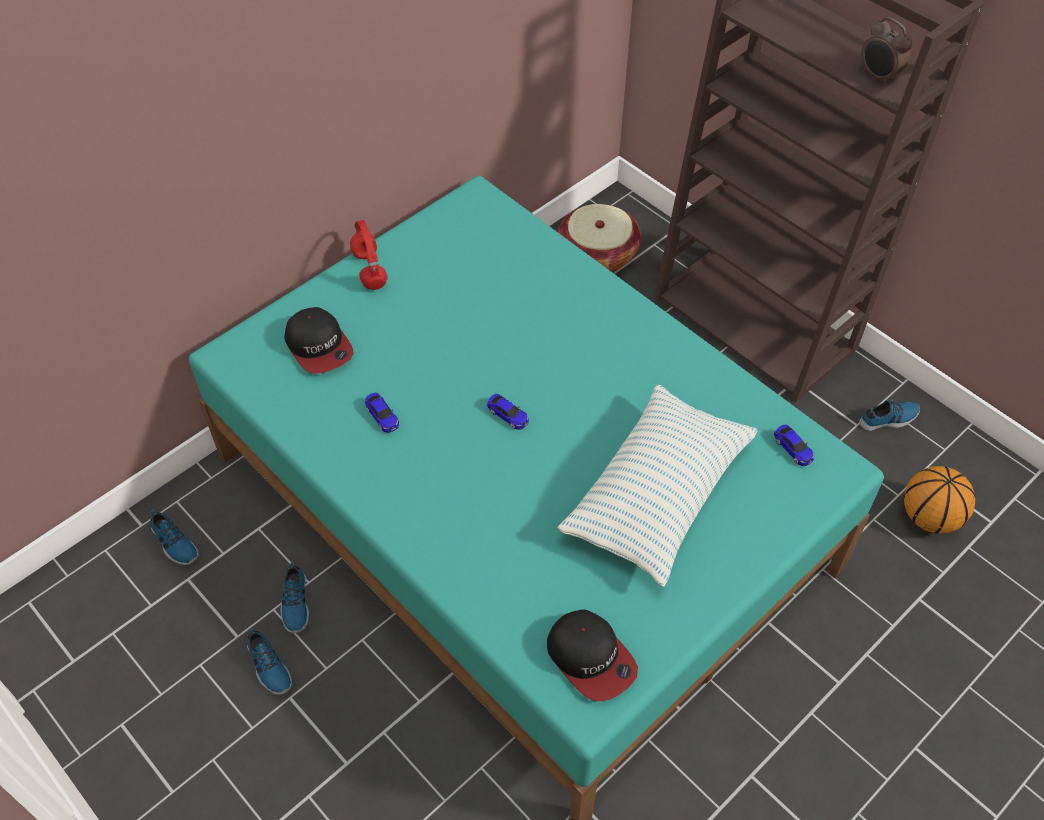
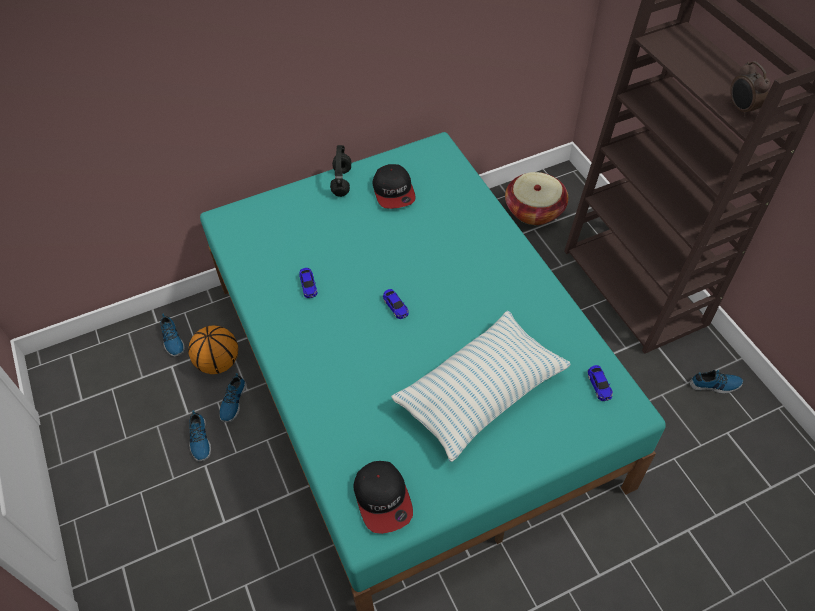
camera: 20 degrees right, 0 degrees up
(319, 346) = (286, 227): cap -> cap (394, 192)
(369, 269) = (341, 181): red headphones -> black headphones
(930, 517) = (721, 469): basketball -> basketball (219, 363)

